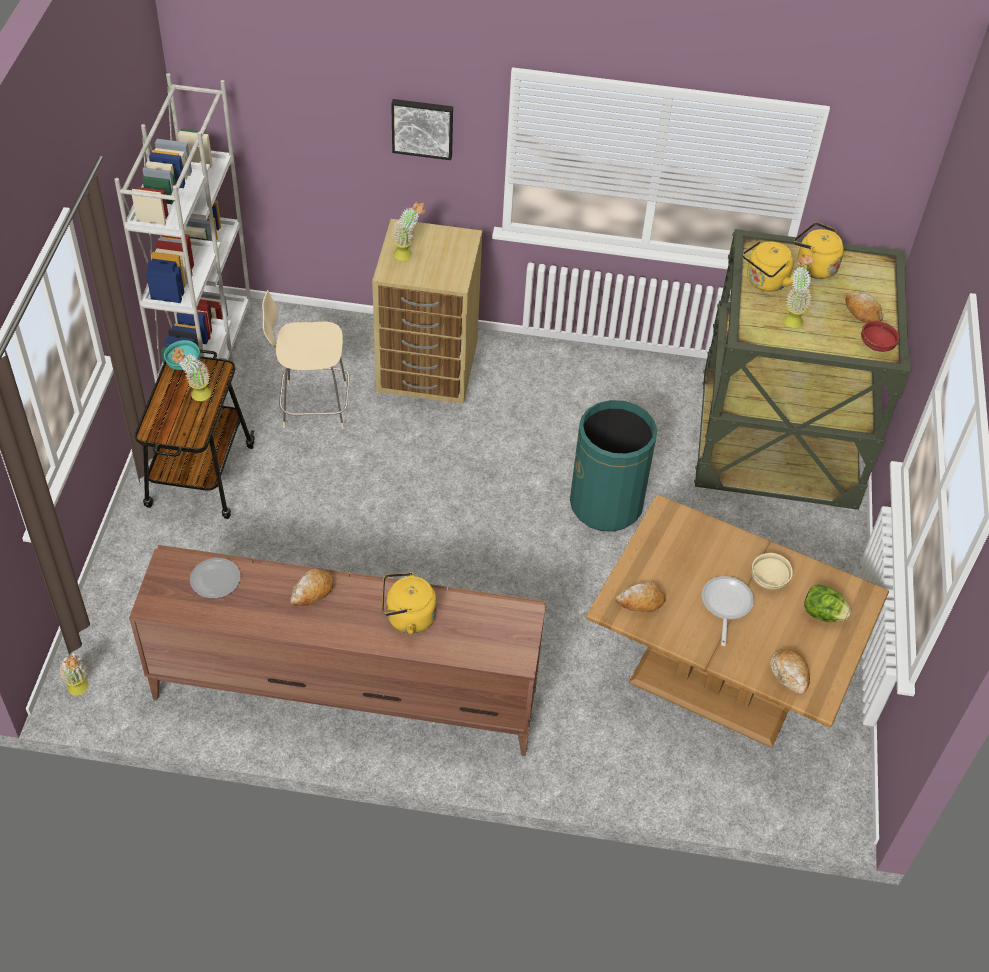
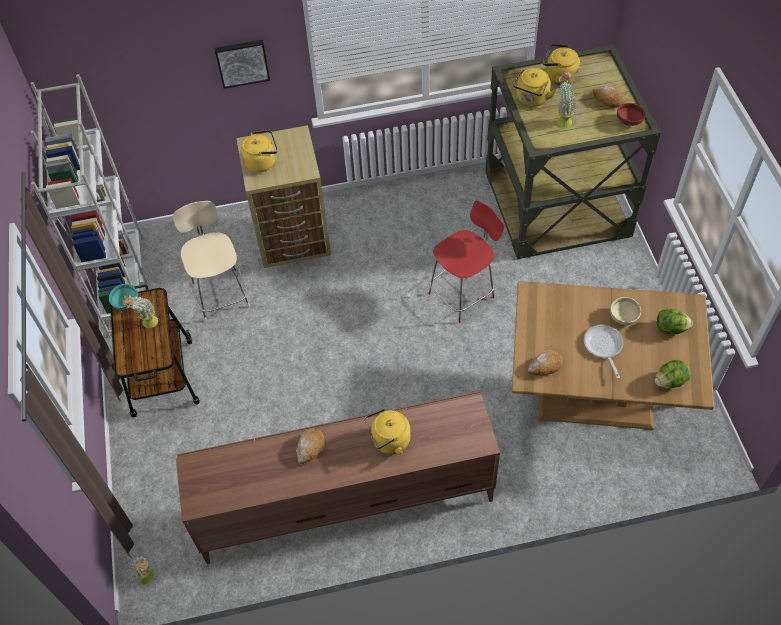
camera: 15 degrees left, 5 degrees up
(215, 580) = (233, 466): plate -> none
(312, 406) = (220, 294): beige chair -> beige chair turned 90 degrees clockwise
(408, 254) = (262, 162): potted plant -> yellow kettle
(606, 504) = (463, 294): green trash can -> red chair
(790, 674) = (670, 381): bread -> lettuce

